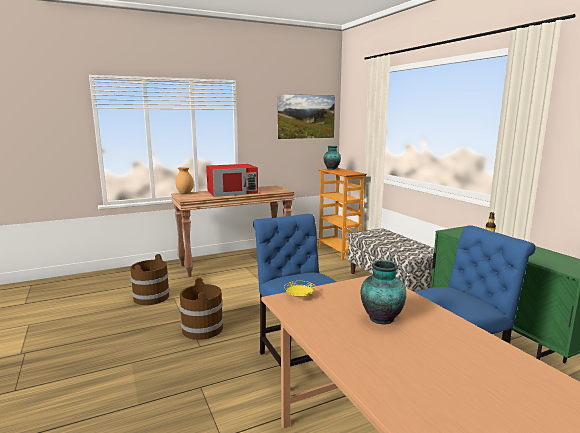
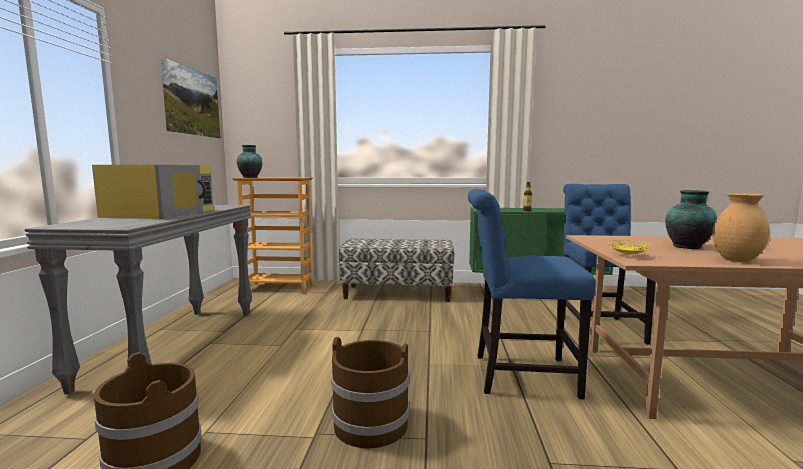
camera: 60 degrees left, 5 degrees down
(185, 193) = (71, 224): brown vase -> brown vase (737, 260)
(232, 192) = (161, 213): red microwave -> yellow microwave
(235, 262) = (175, 345): brown console table -> grey console table

